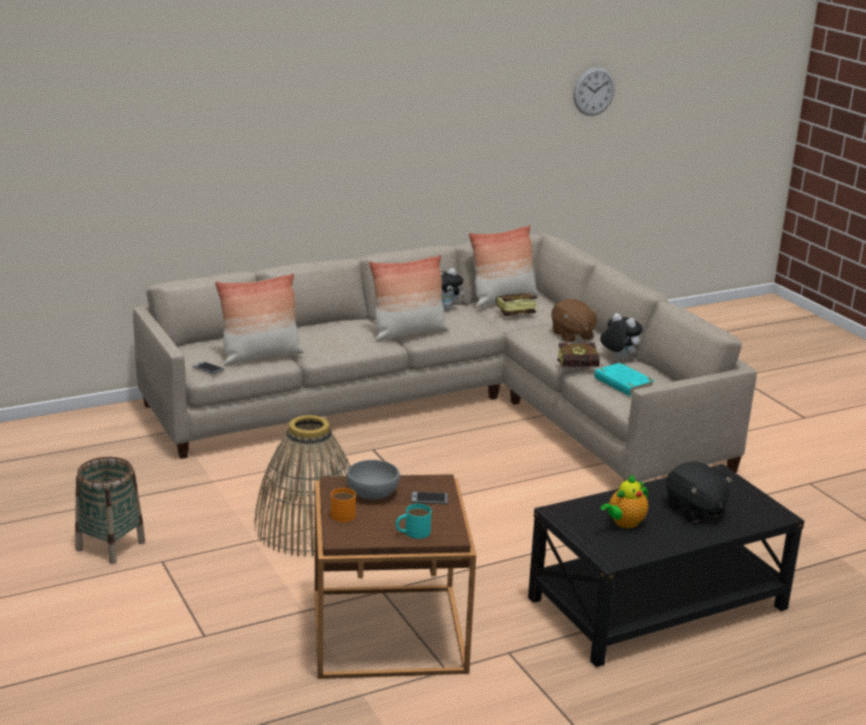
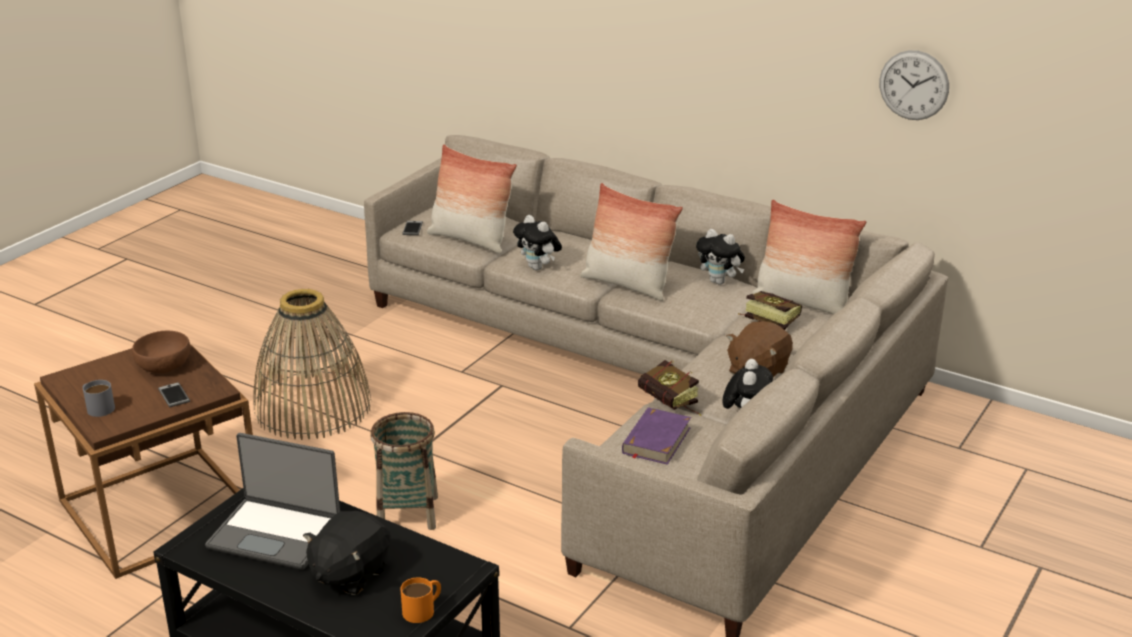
camera: 60 degrees right, 5 degrees up
(110, 546) = (201, 335): basket -> basket (407, 513)
(342, 349) = (538, 268): none -> plush toy
(342, 513) = (113, 364): orange mug -> orange mug (423, 609)
(372, 492) = (164, 365): grey bowl -> brown bowl
(412, 532) = (97, 407): turquoise mug -> grey mug
(594, 91) = (1052, 65): wall clock -> wall clock (914, 85)
(623, 383) = (656, 440): turquoise book -> purple book
(624, 523) = (276, 534): teapot -> laptop

